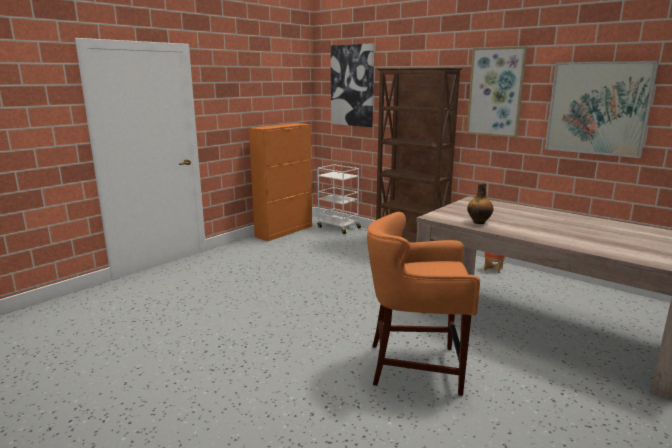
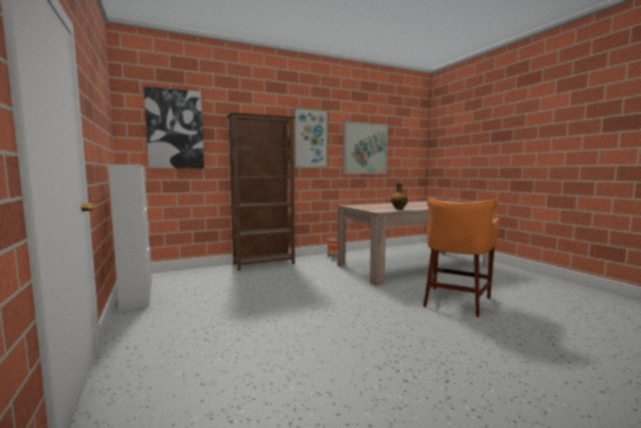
camera: 65 degrees left, 10 degrees down
(284, 231) = (137, 294): orange cabinet -> white cabinet
(338, 227) = (179, 274): white cart -> none

